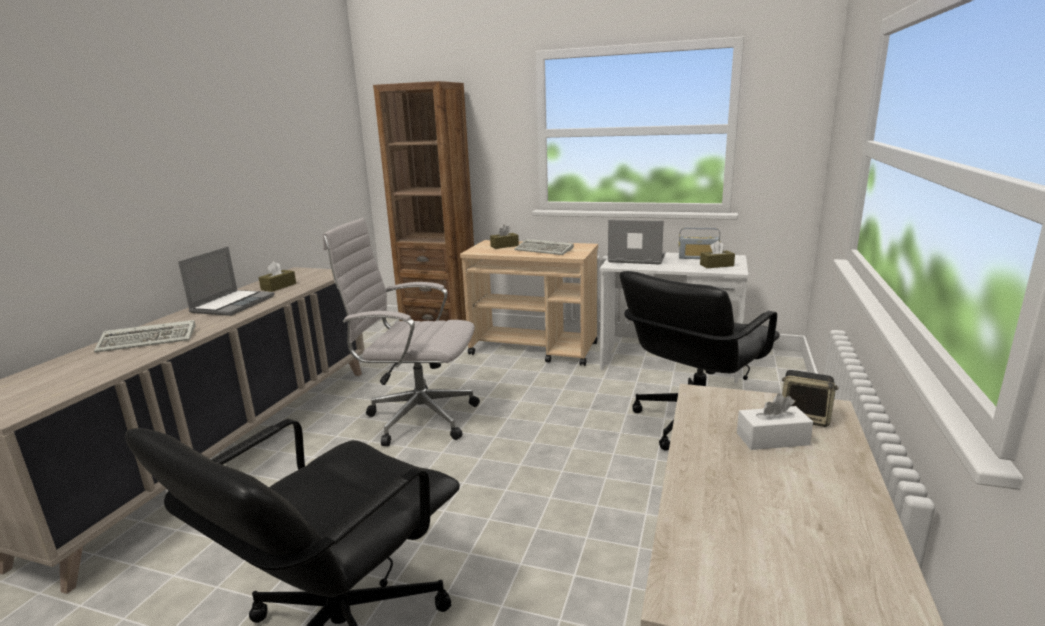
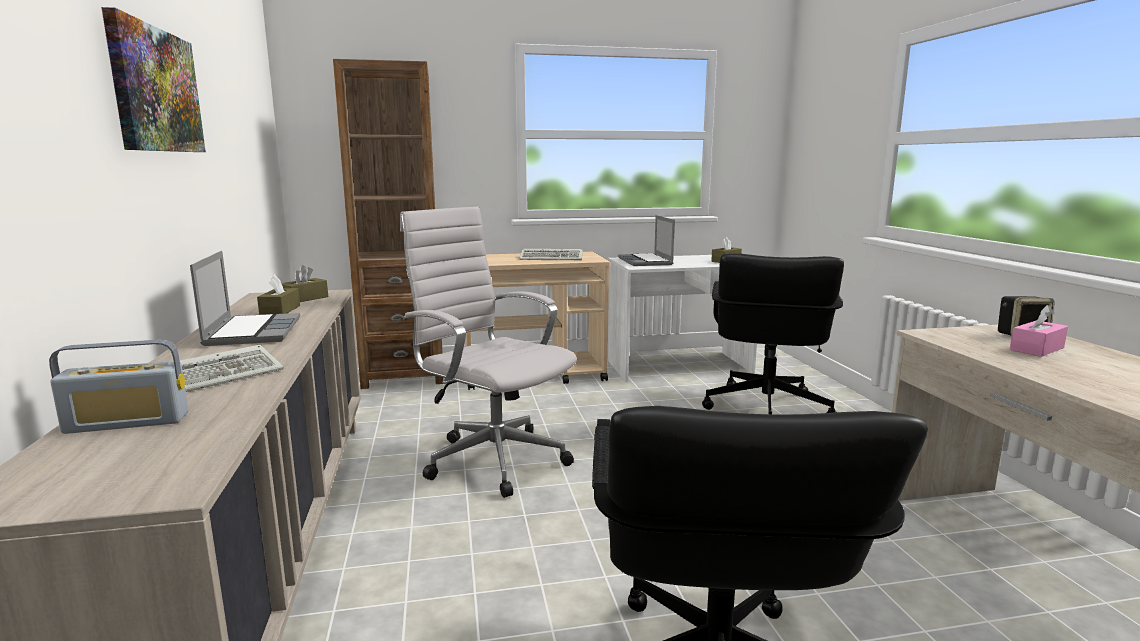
camera: 30 degrees left, 5 degrees down
(179, 142) = (155, 90): none -> picture
(416, 418) = (492, 459): white office chair -> white office chair turned 60 degrees clockwise
(504, 246) = (499, 258): brown tissue box -> brown tissue box (304, 299)
(635, 259) = (646, 261): laptop -> laptop turned 90 degrees counterclockwise
(698, 258) = (698, 257): radio -> radio (128, 423)
(772, 439) = (1036, 349): white tissue box -> pink tissue box

